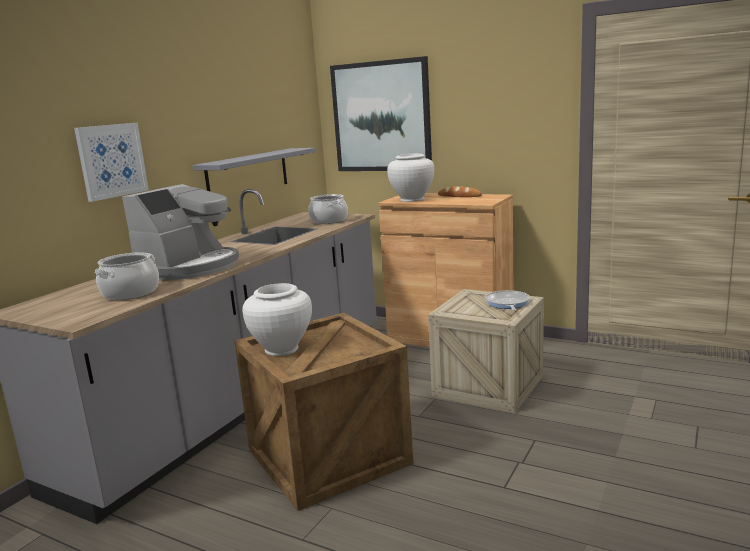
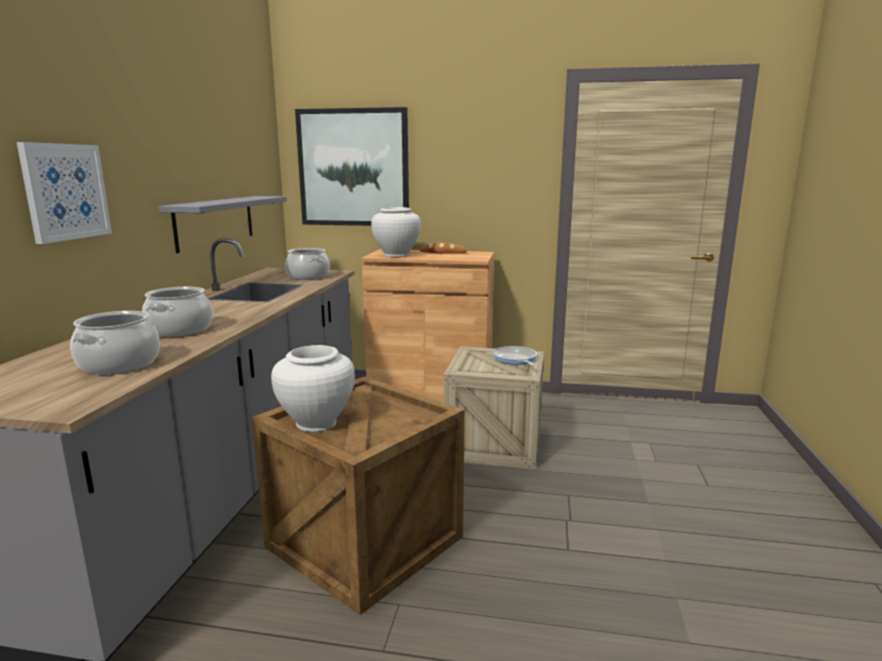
camera: 20 degrees left, 0 degrees up
(190, 267) = (179, 330): coffee machine -> cooking pot

